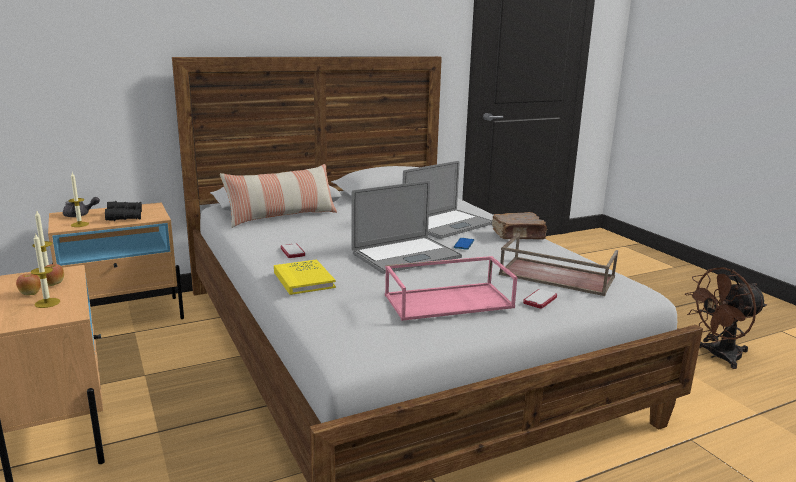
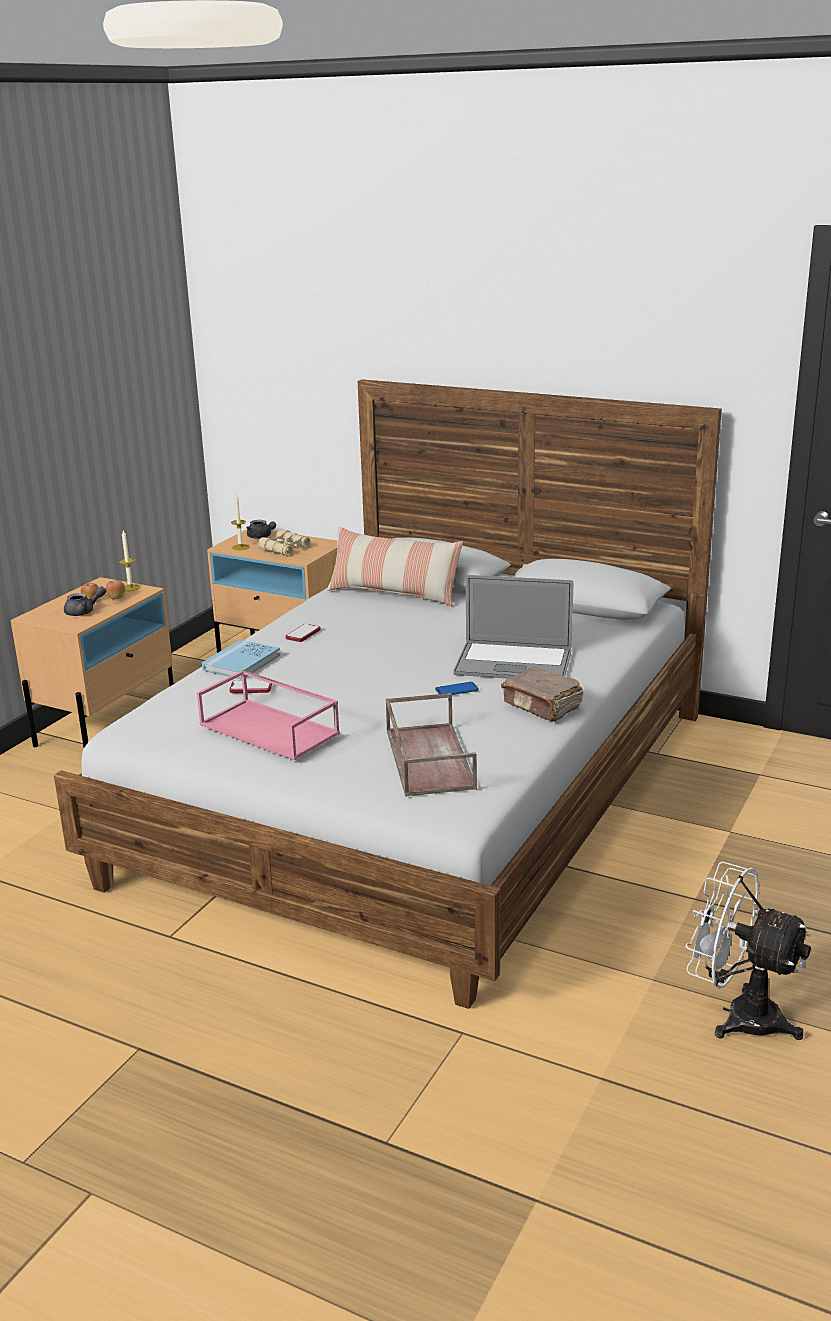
camera: 55 degrees right, 5 degrees up
(47, 303) = (84, 612): candle -> grey teapot
(125, 216) = (285, 549): black binoculars -> beige binoculars
(304, 280) = (241, 663): yellow book -> blue book
(406, 255) = (365, 676): laptop -> none
(540, 300) = (343, 768): phone -> phone (251, 688)
(718, 356) = (738, 1015): brown fan -> white fan

